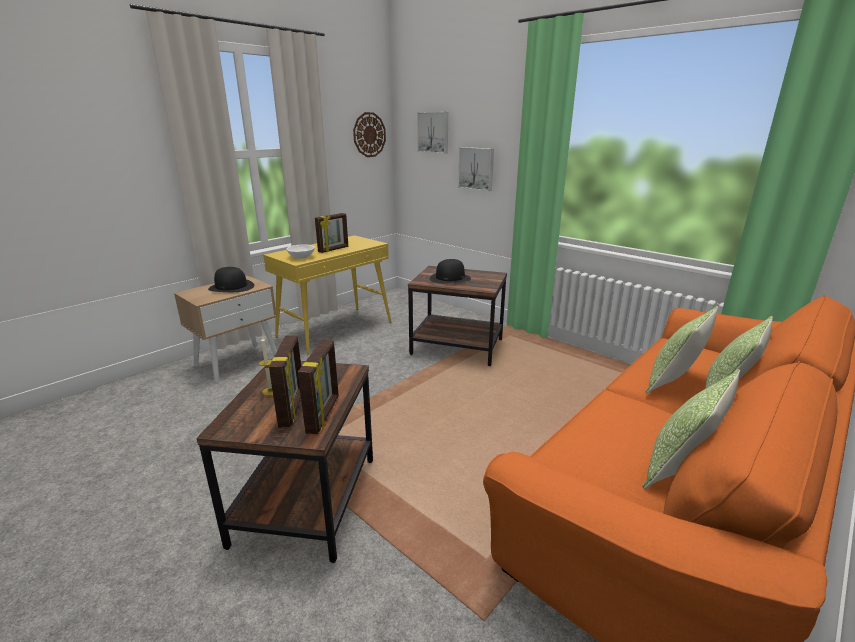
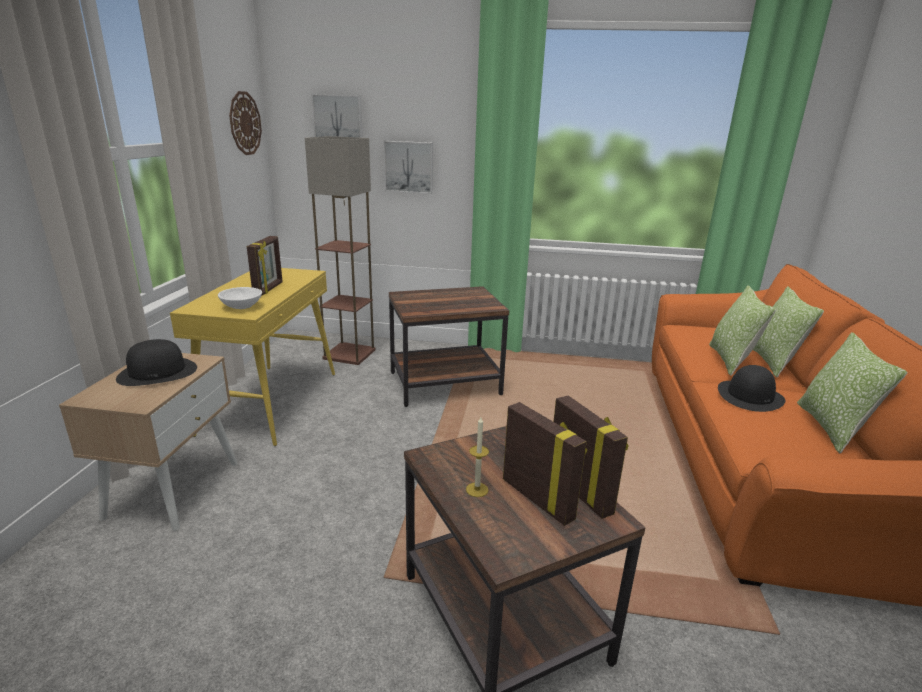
camera: 35 degrees left, 0 degrees up
(416, 311) = (349, 354): none -> floor lamp
(450, 278) = (438, 303): black hat -> black hat (750, 396)

